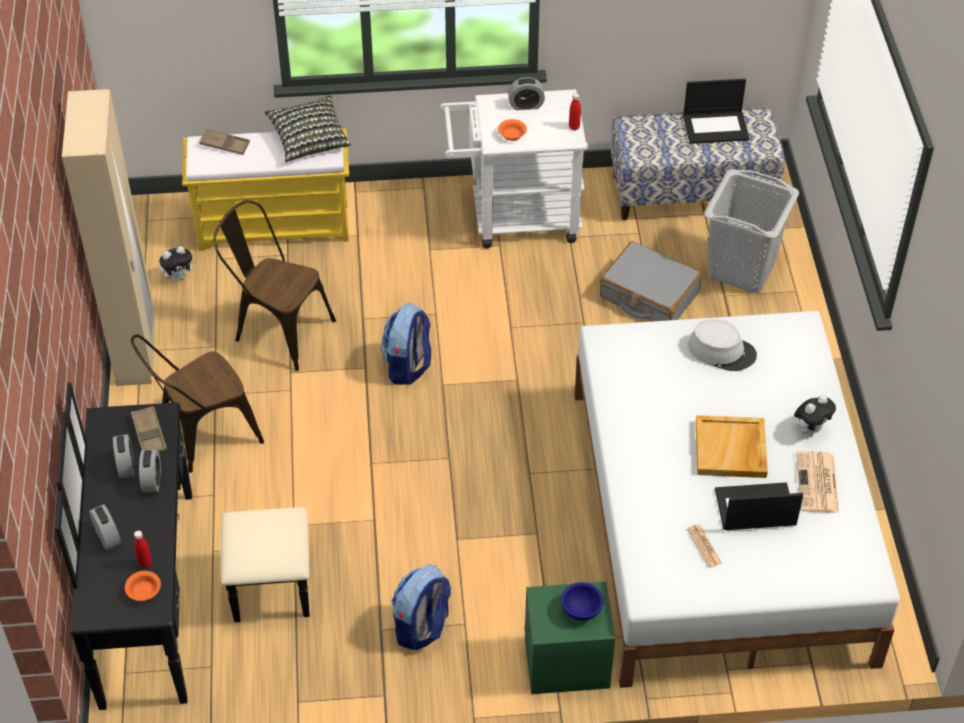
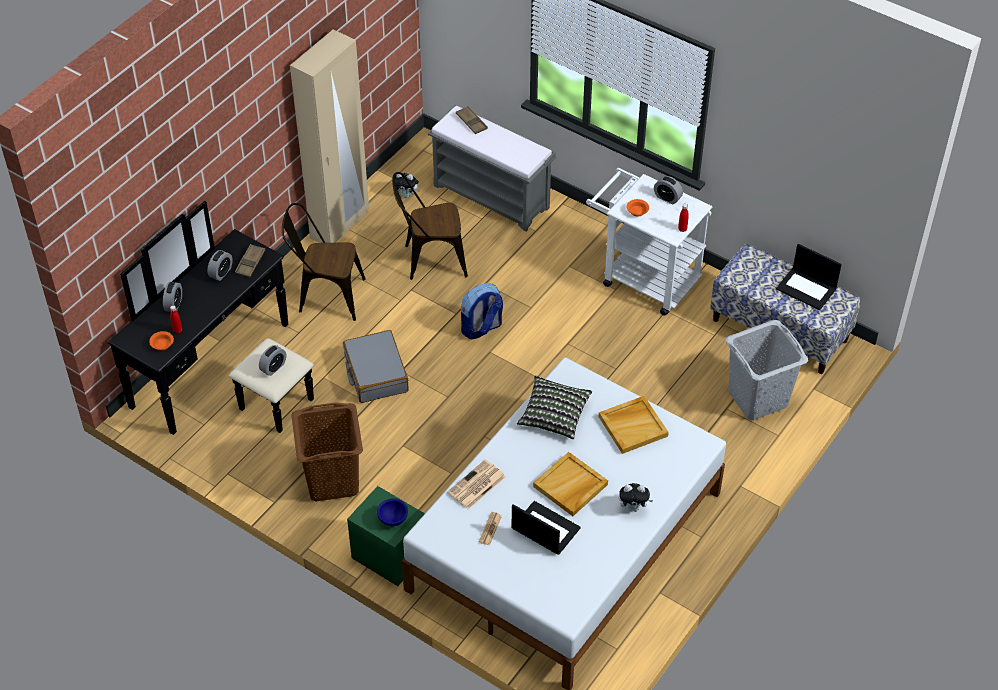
camera: 40 degrees right, 0 degrees up
(152, 480) = (226, 289): alarm clock -> alarm clock (273, 367)
(275, 226) = (492, 196): yellow bench -> grey bench
(277, 329) = (430, 260): brown chair -> brown chair turned 75 degrees counterclockwise
(309, 139) = (524, 146): pillow -> pillow (554, 415)
(422, 628) = (332, 481): backpack -> brown laundry basket
(649, 295) = (676, 378): grey suitcase -> grey suitcase (375, 374)
(722, 351) = (633, 426): grey hat -> beige tray
(818, 484) = (600, 541): newspaper -> newspaper (476, 485)

